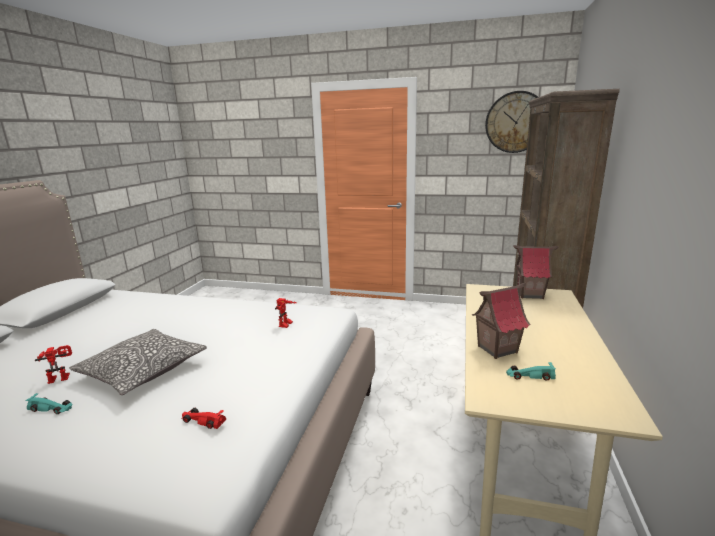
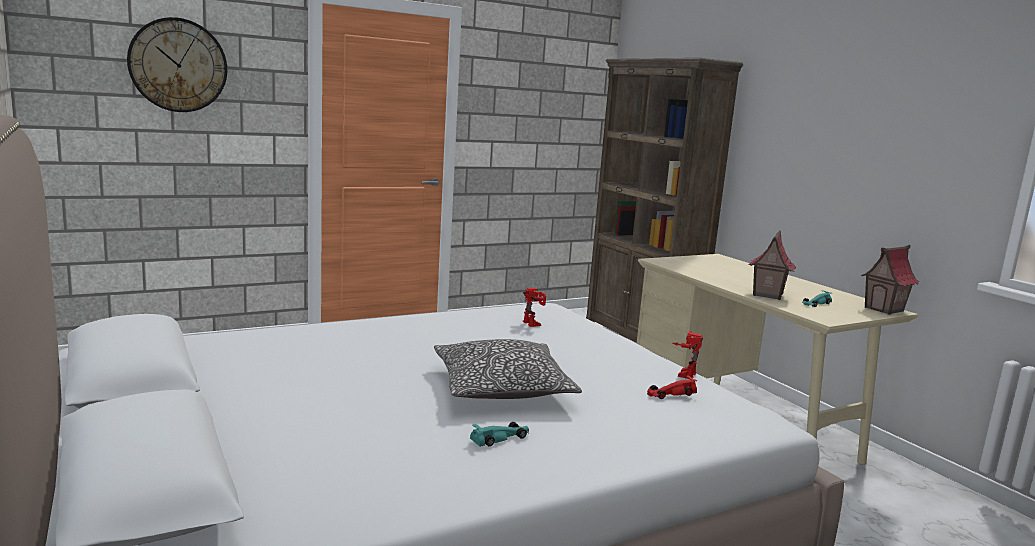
camera: 45 degrees left, 5 degrees down
(61, 377) = (420, 419): toy robot -> toy robot (684, 373)
(515, 122) = (567, 80): wall clock -> wall clock (178, 65)
(530, 294) = (702, 260): toy house -> toy house (884, 309)

